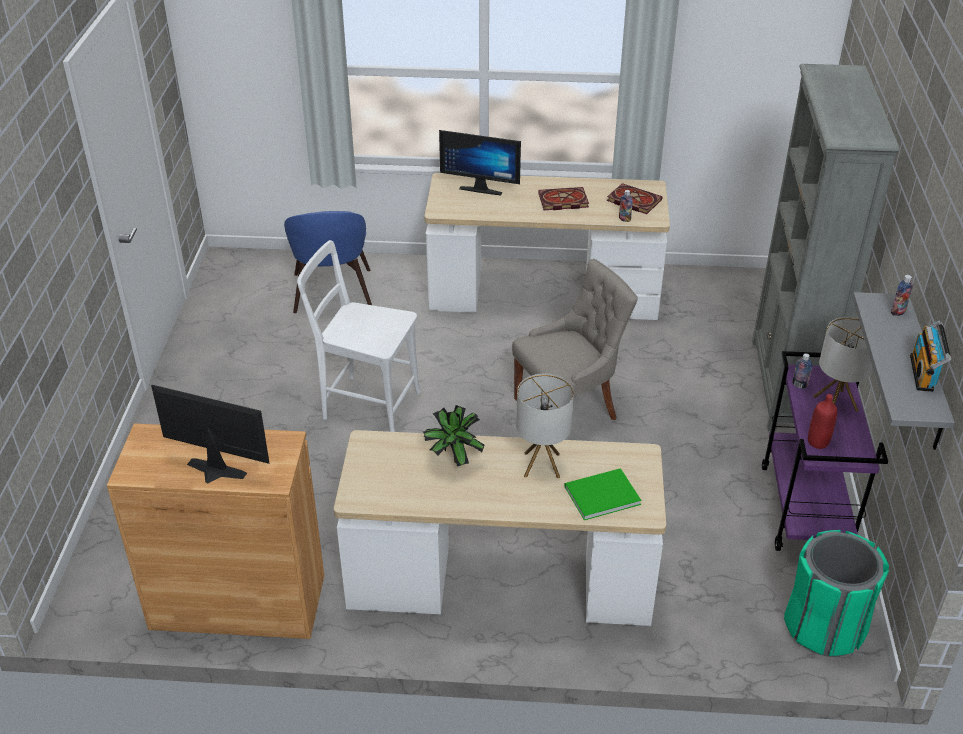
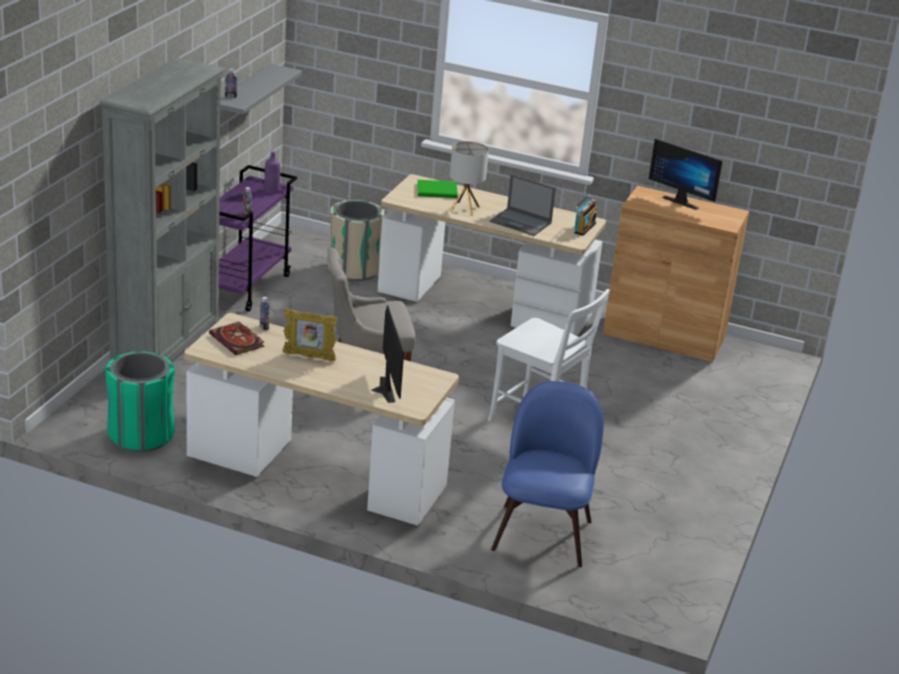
camera: 165 degrees left, 10 degrees down
(452, 460) = (521, 222): potted plant -> laptop
(481, 188) = (381, 389): monitor -> monitor turned 45 degrees clockwise
(562, 201) = (309, 357): book -> picture frame
(707, 596) = (354, 270): none -> beige trash can
(818, 442) = (272, 191): red bottle -> purple bottle
(824, 626) = (295, 245): green trash can -> green trash can (141, 436)
(835, 403) = (235, 202): table lamp -> none
(924, 374) = (257, 77): radio -> radio (583, 228)

